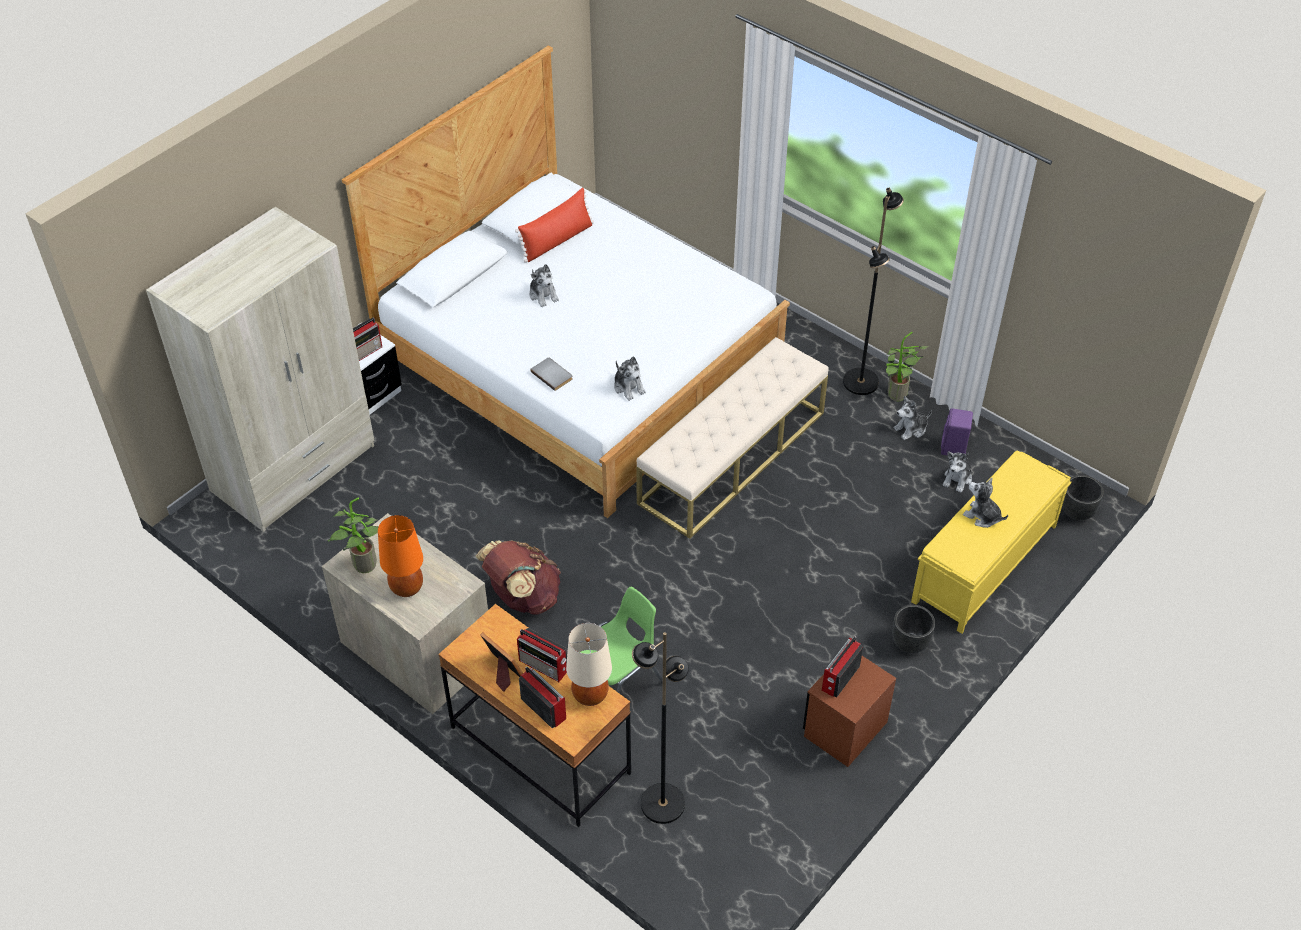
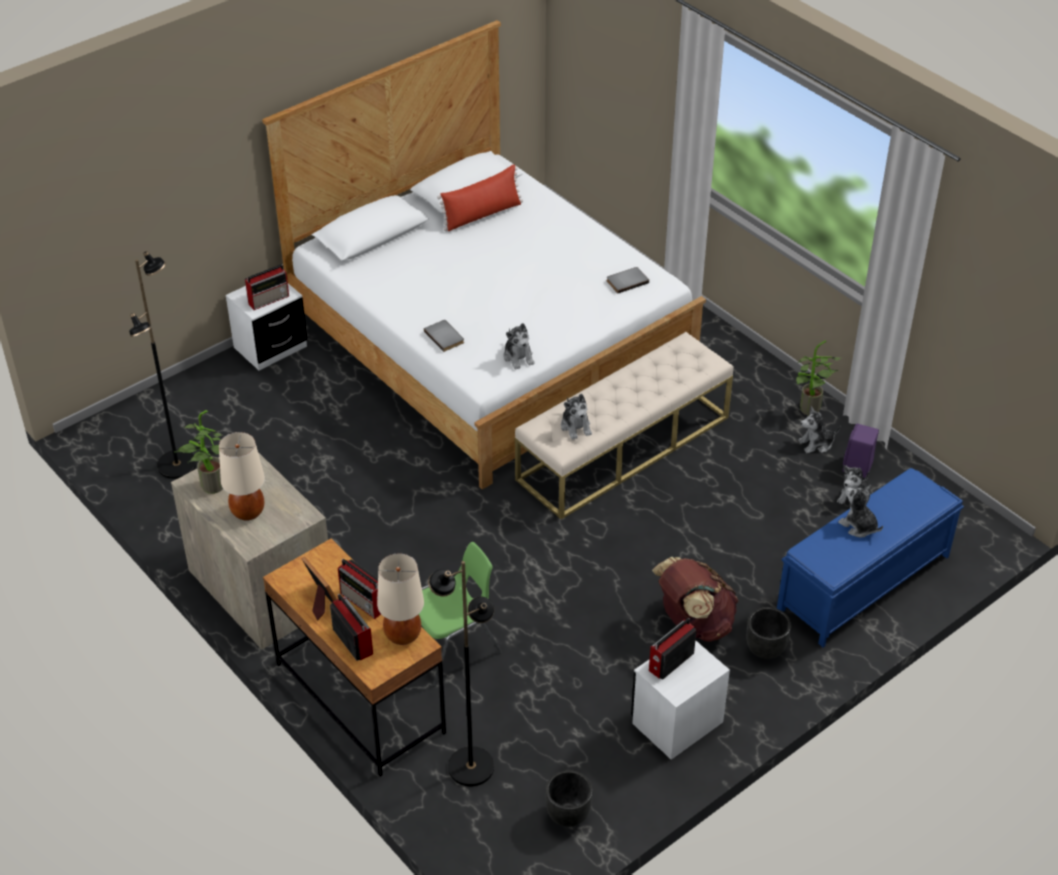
camera: 10 degrees right, 5 degrees down
(294, 468) = (185, 405): beige wardrobe -> none
(407, 588) = (248, 512): orange table lamp -> beige table lamp
(523, 597) = (378, 552): brown backpack -> brown backpack (693, 623)
(543, 295) = (455, 263): plush toy -> plush toy (576, 426)
(713, 294) = (626, 281): none -> grey book
(845, 729) = (677, 722): brown nightstand -> white nightstand
(861, 382) = (775, 393): black floor lamp -> black floor lamp (178, 465)
(984, 564) = (862, 583): yellow bench -> blue bench
(1077, 513) = (975, 546): black planter -> black planter (568, 816)

